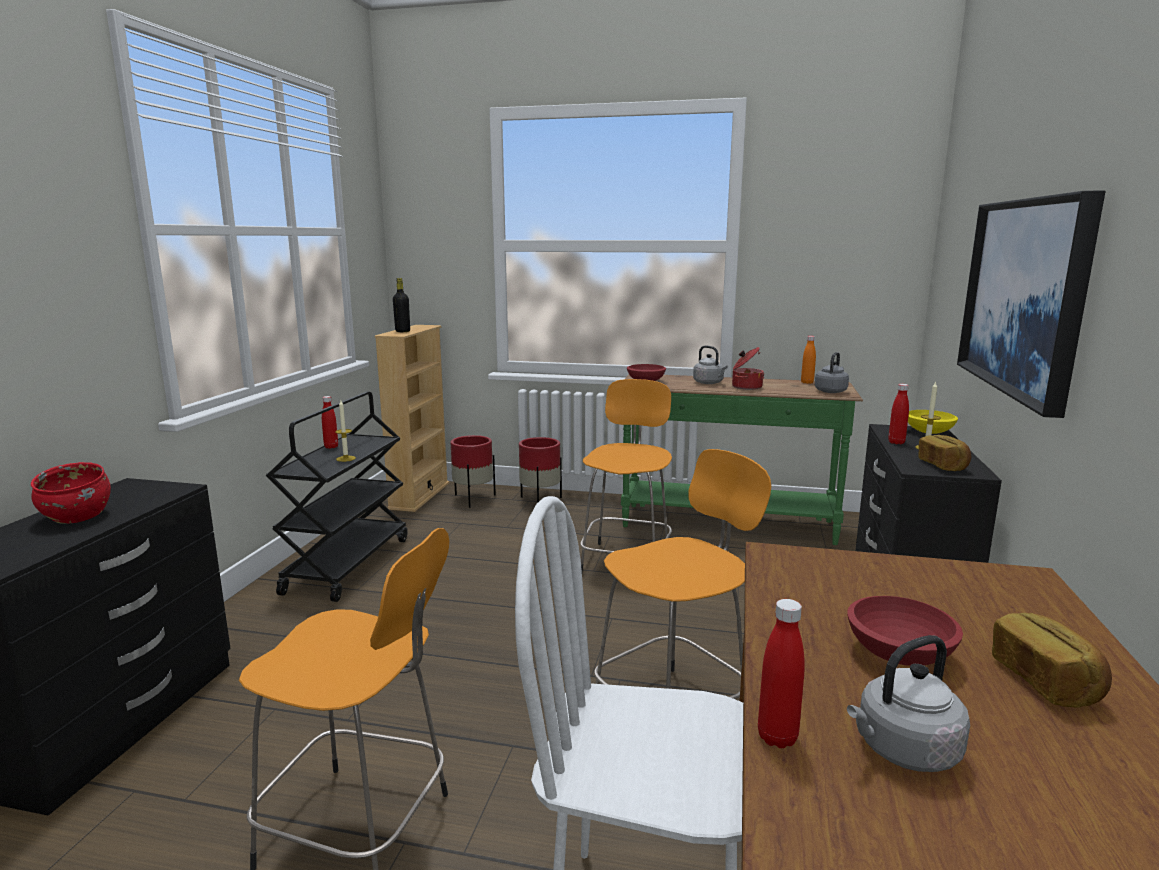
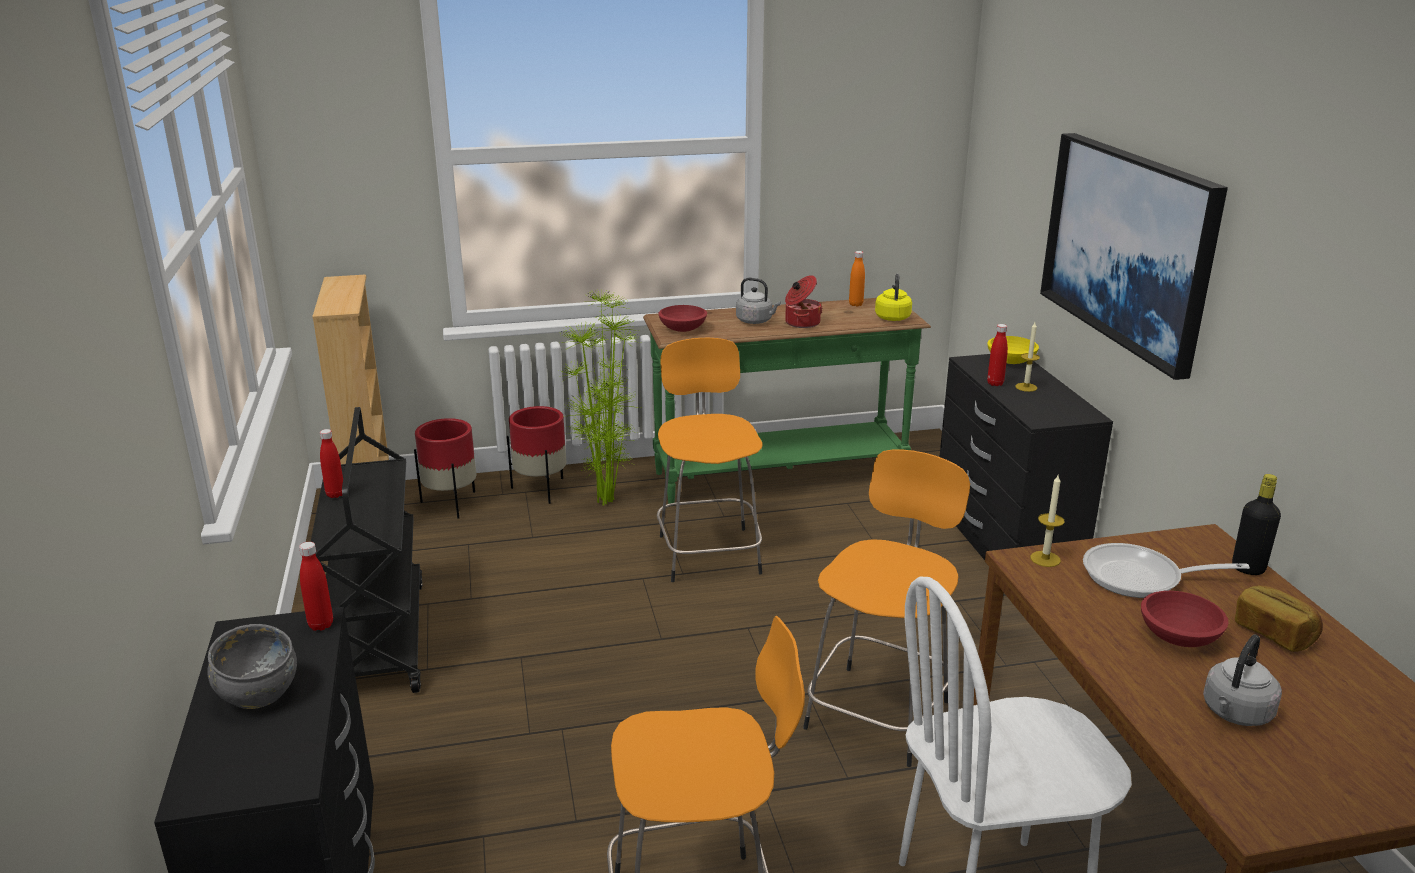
camera: 25 degrees left, 10 degrees up
(77, 516) = (258, 694): red bowl -> grey bowl
(346, 458) = (383, 510): candle -> candle (1045, 559)
(402, 331) = (340, 300): black bottle -> black bottle (1248, 568)
(580, 516) = (608, 502): none -> potted plant
(777, 737) = (1162, 728): red bottle -> red bottle (321, 625)
(831, 391) = (892, 317): grey kettle -> yellow kettle
(902, 593) = (1140, 578): none -> frying pan
(943, 466) = (1057, 411): bread -> none

